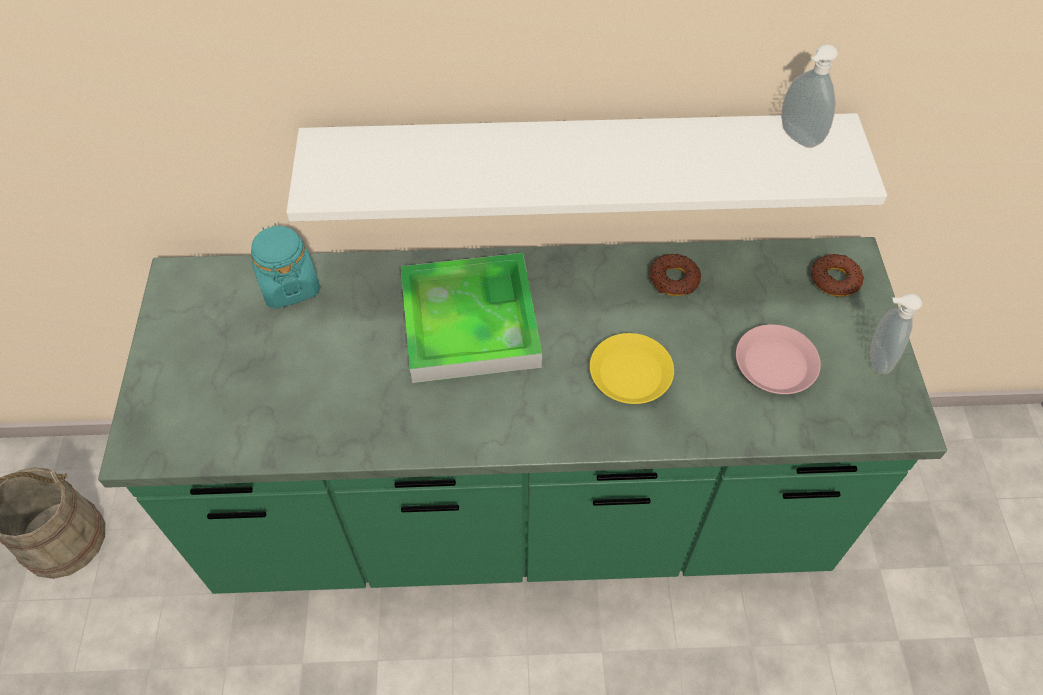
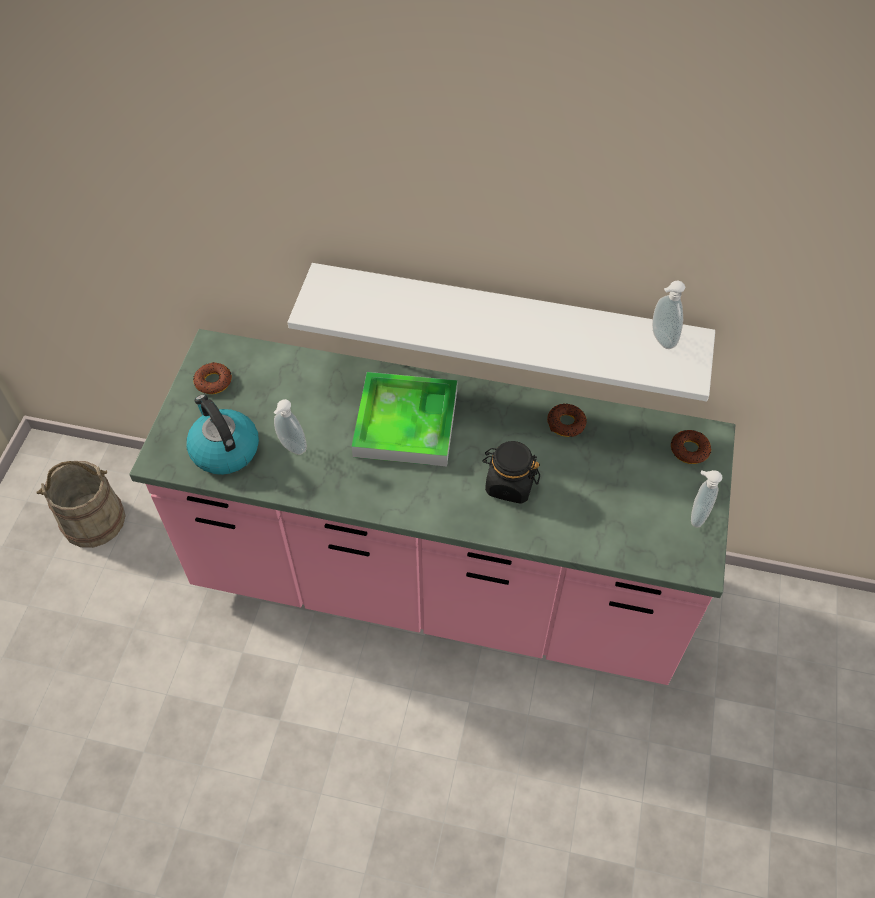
camera: 15 degrees right, 0 degrees up
(191, 323) = (213, 381): none -> donut
(230, 413) = (224, 449): none -> kettle
(289, 285) = (287, 368): turquoise jar -> none
(324, 390) = (291, 448): none -> soap dispenser
(521, 514) = (437, 584): green counter -> pink counter
(630, 373) = (509, 484): yellow plate -> black jar
(774, 364) = (618, 502): pink plate -> none

